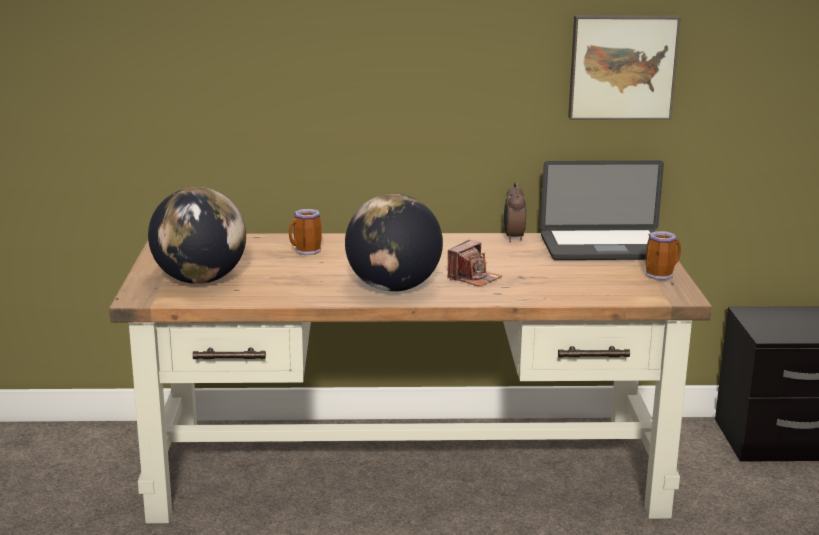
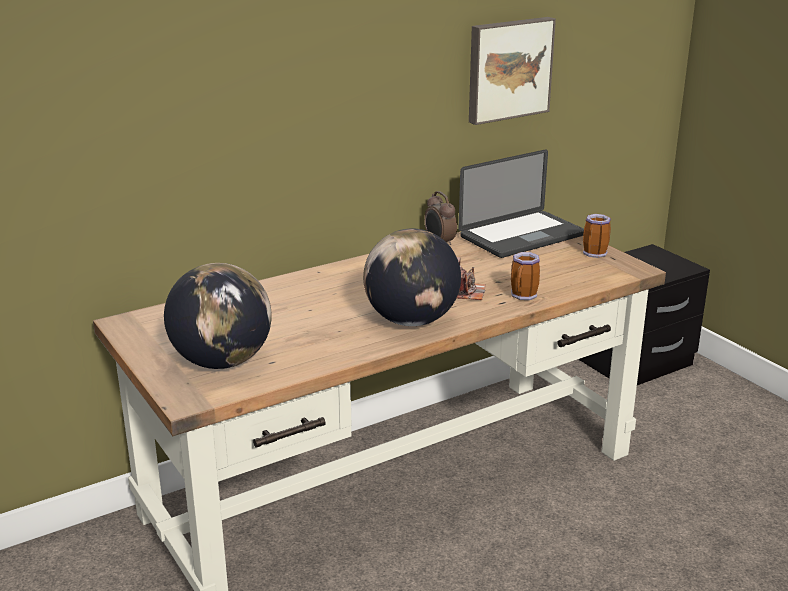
camera: 30 degrees left, 5 degrees up
(306, 252) = (281, 303): mug -> mug (524, 296)

